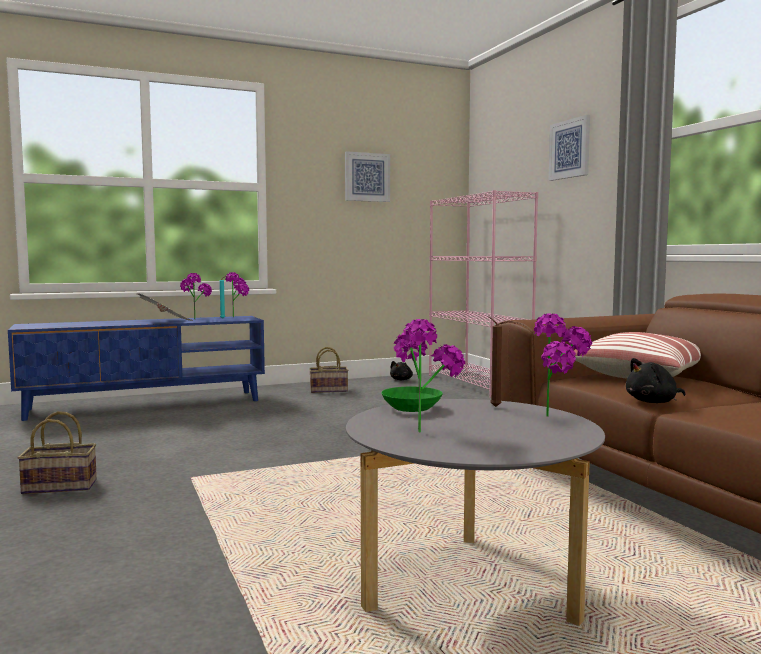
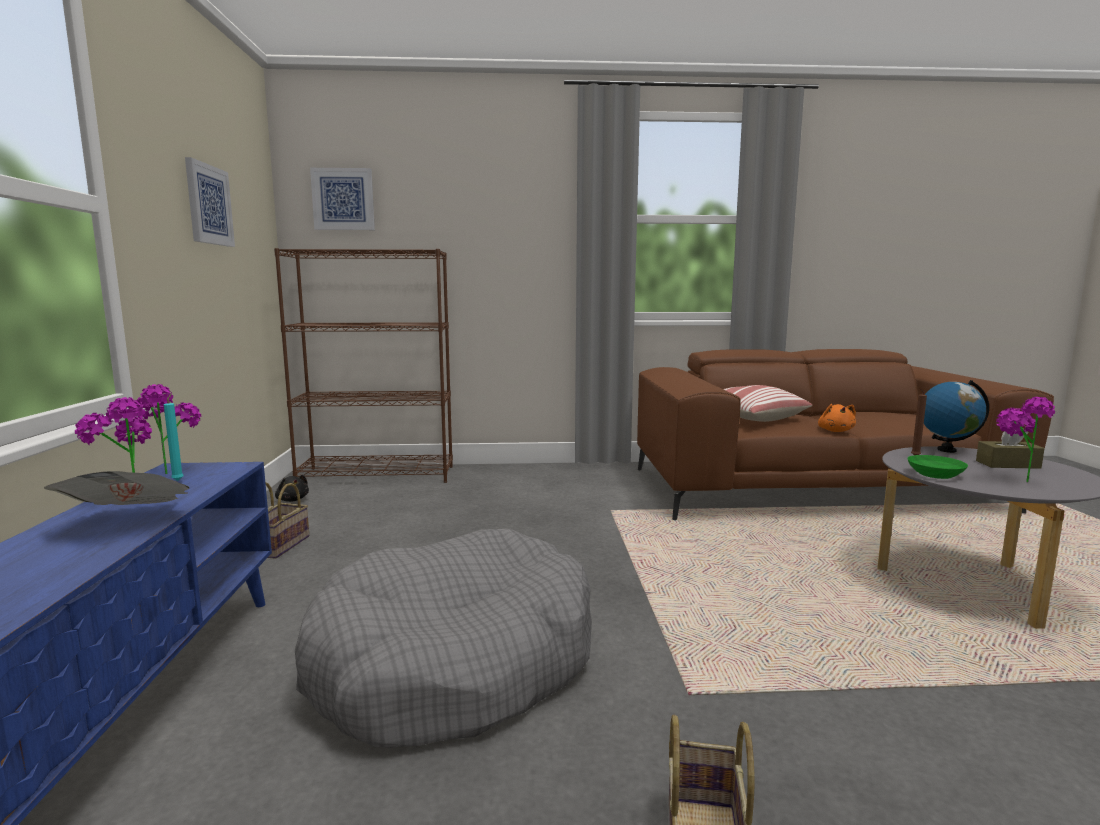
camera: 70 degrees left, 5 degrees up
(211, 434) = (454, 662): none -> grey dog bed
(478, 384) = (378, 475): pink bookcase -> brown bookcase
(511, 433) = (1007, 464): none -> brown tissue box
(560, 418) = (946, 450): potted plant -> globe
(570, 149) = (486, 211): picture -> picture (343, 199)
(653, 402) = (835, 431): black plush toy -> orange plush toy

